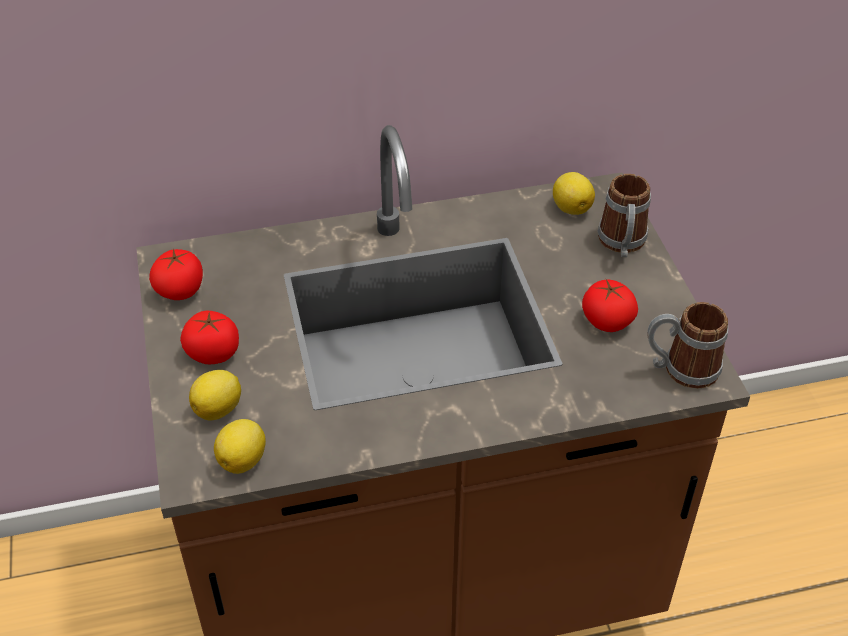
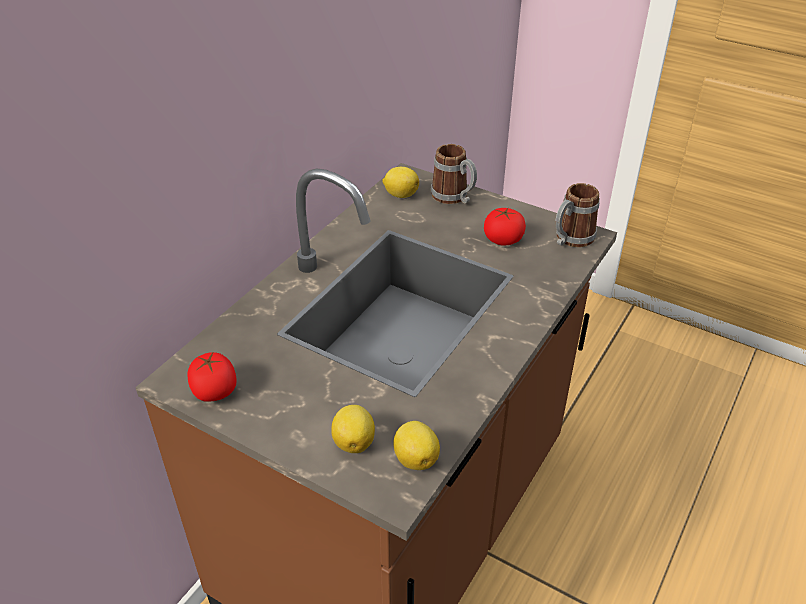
camera: 45 degrees left, 5 degrees down
(213, 353) = (298, 412): tomato -> none

